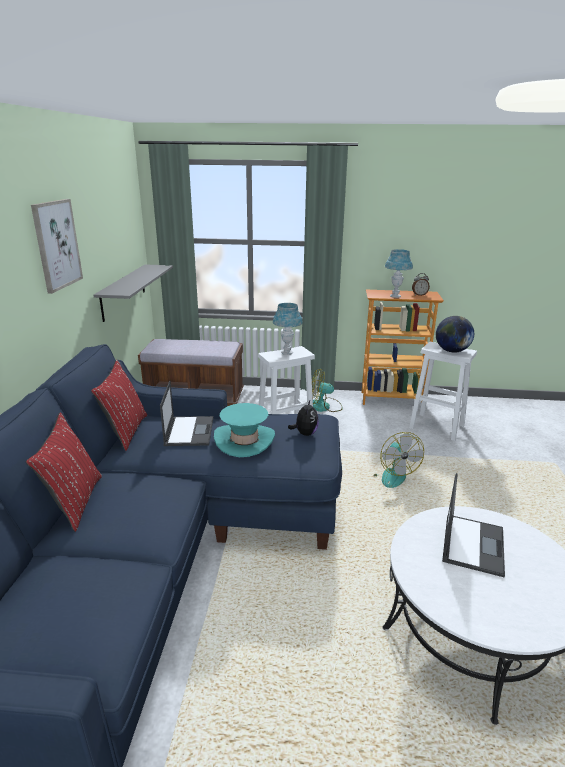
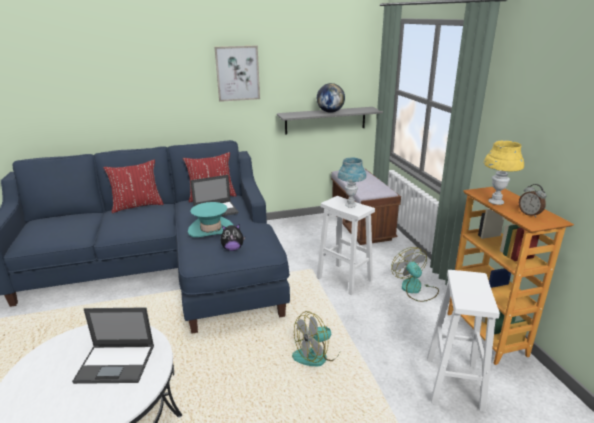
camera: 70 degrees right, 0 degrees up
(395, 296) = (496, 202): blue table lamp -> yellow table lamp
(451, 351) = (468, 292): globe -> globe (330, 112)

